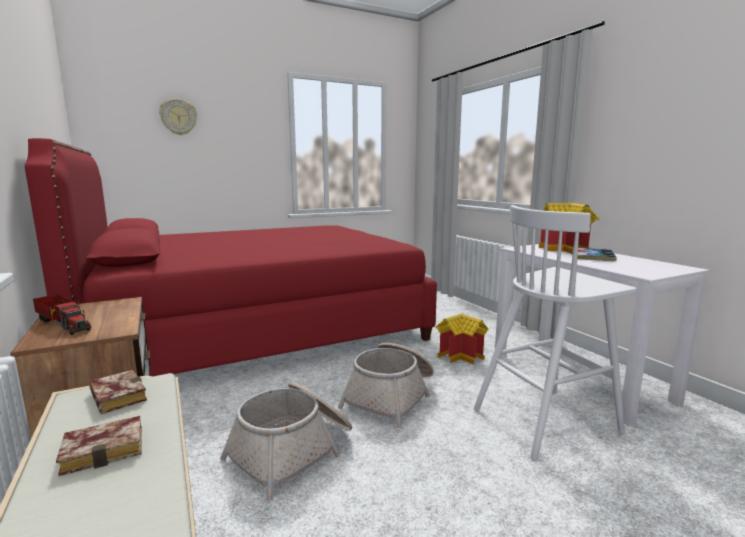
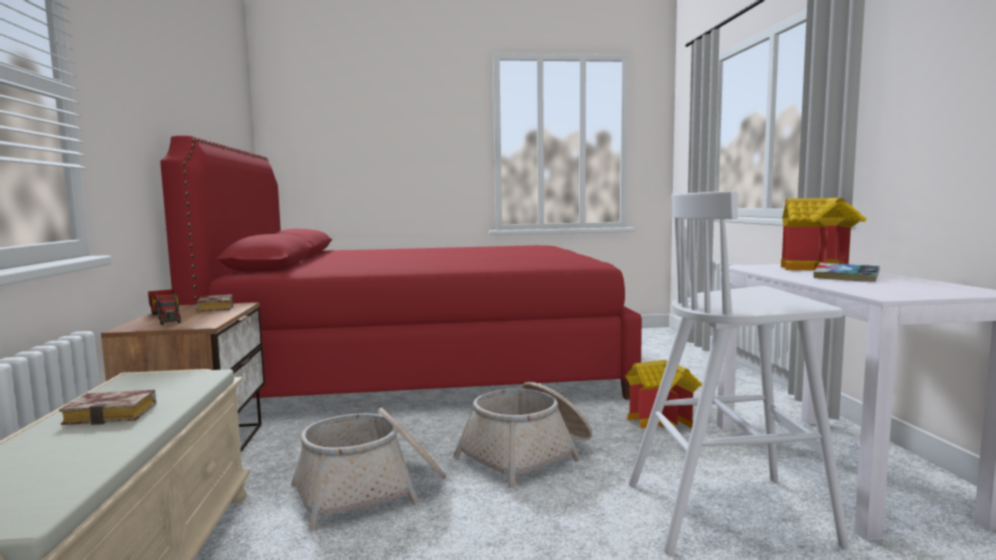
camera: 20 degrees right, 5 degrees down
(115, 397) = (164, 380): book -> book (214, 308)
(178, 117) = (363, 115): wall clock -> none

